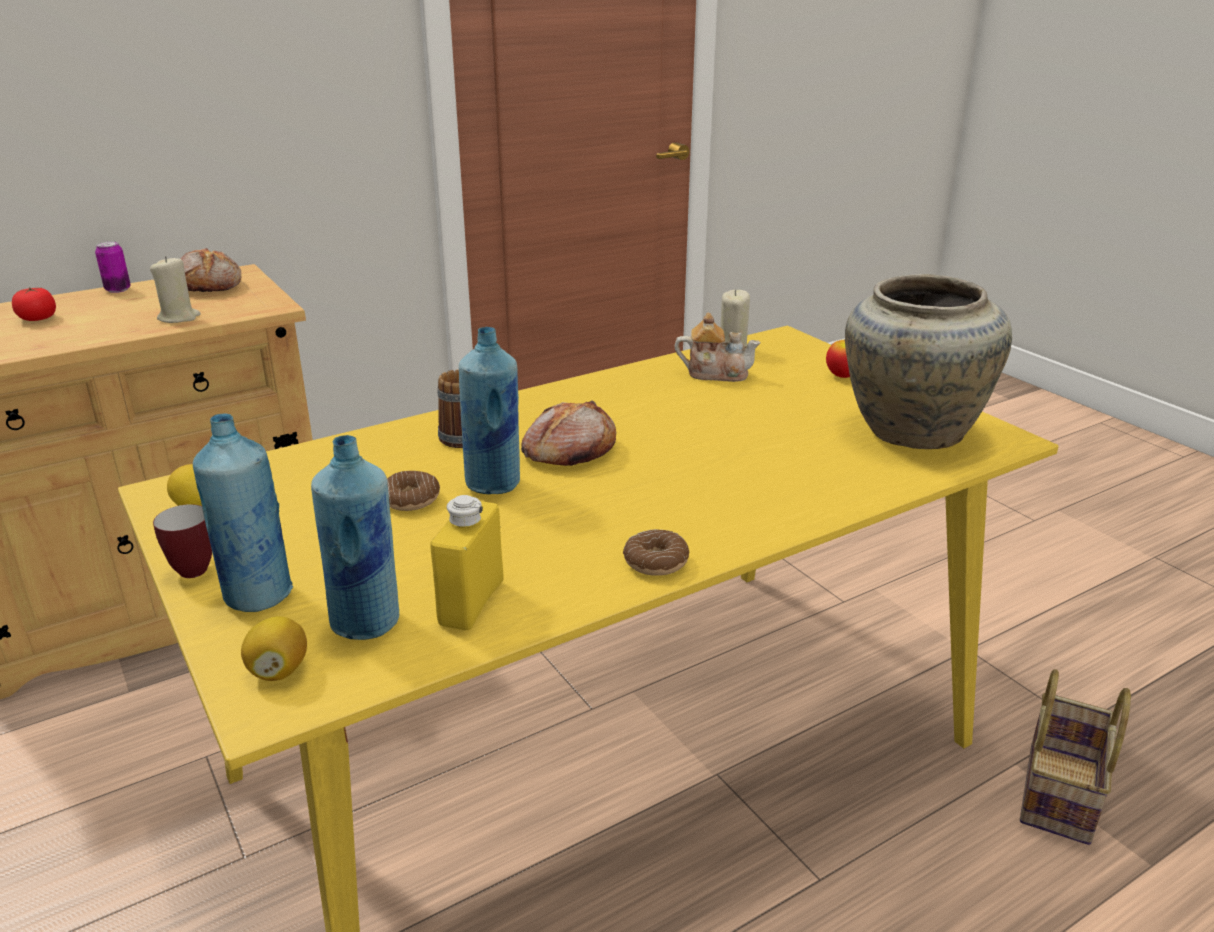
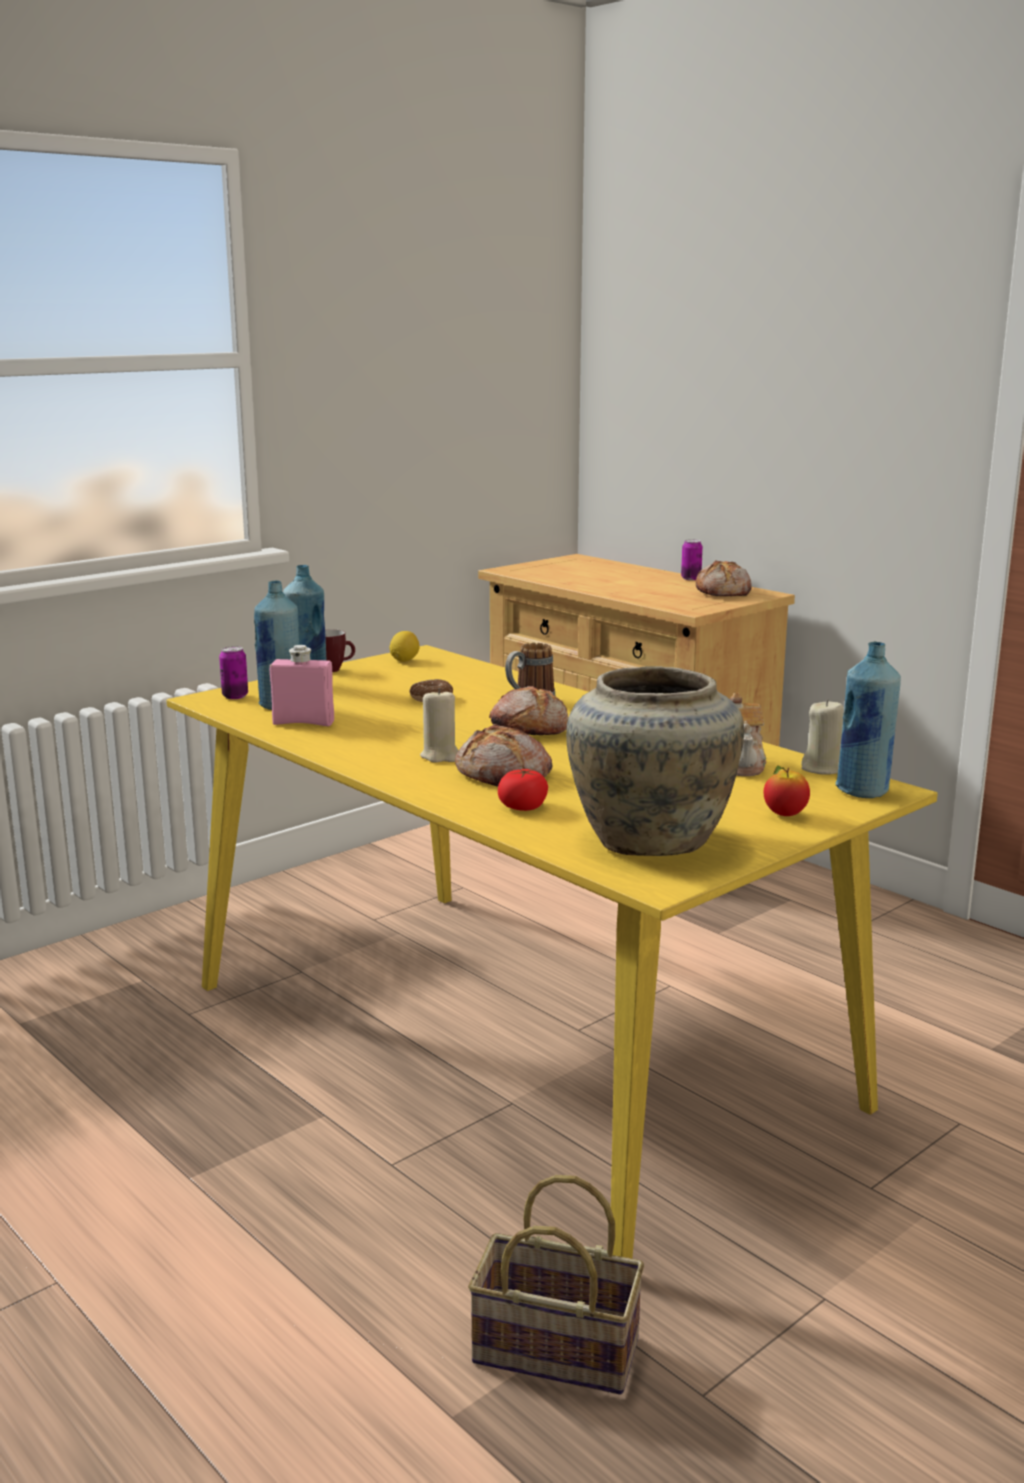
camera: 80 degrees right, 10 degrees down
(37, 318) = (617, 575): tomato -> tomato (523, 806)
(179, 318) = (646, 596): beige candle -> beige candle (440, 756)
(278, 670) = (235, 696): lemon -> can
(471, 602) = (303, 722): yellow bottle -> pink bottle
(494, 484) = (462, 714): blue bottle -> blue bottle (862, 791)
(656, 562) = (361, 759): donut -> none
(727, 477) = (504, 774): none -> bread

